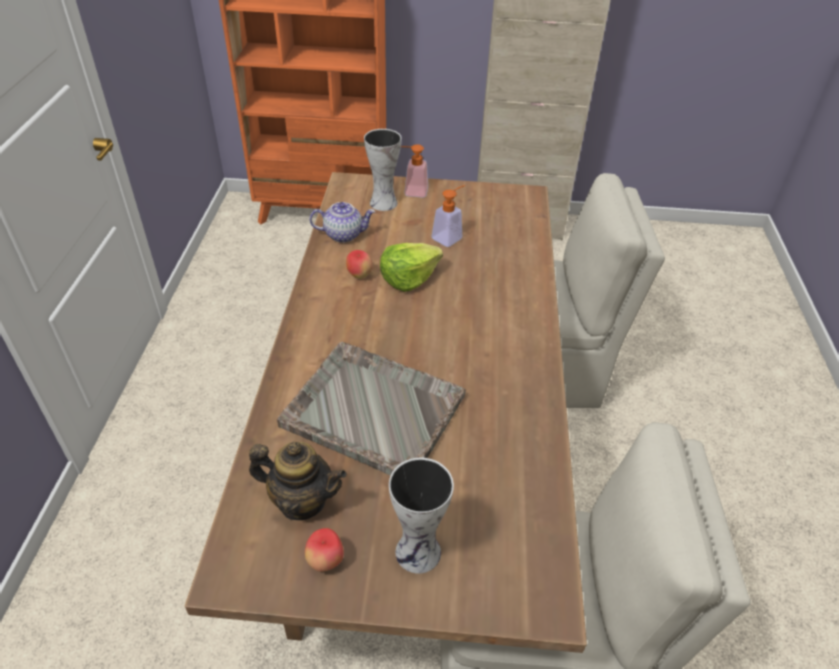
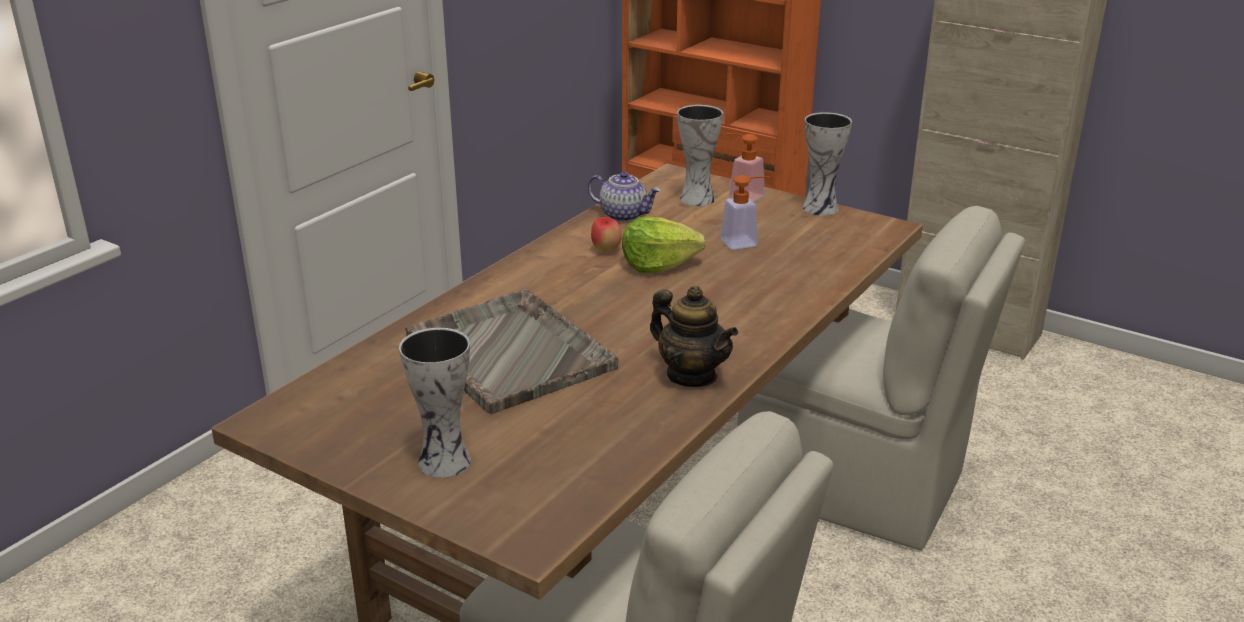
camera: 30 degrees right, 15 degrees down
(302, 501) = (375, 394): teapot -> teapot (691, 375)
(325, 561) = (354, 439): apple -> none
(474, 188) = (822, 208): none -> vase

